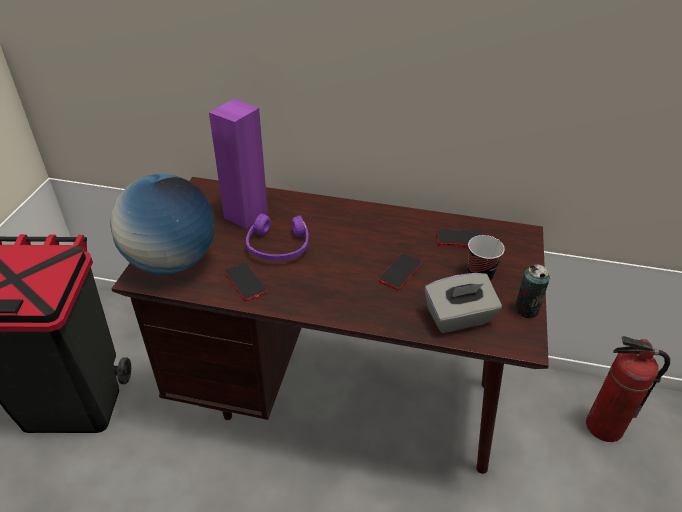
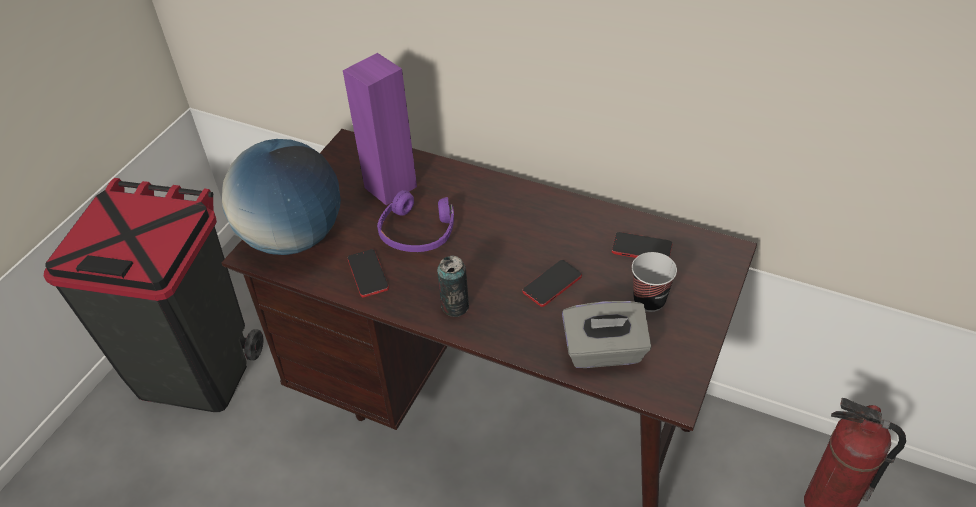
camera: 15 degrees right, 5 degrees up
(526, 310) = (691, 353): can -> can (455, 306)

